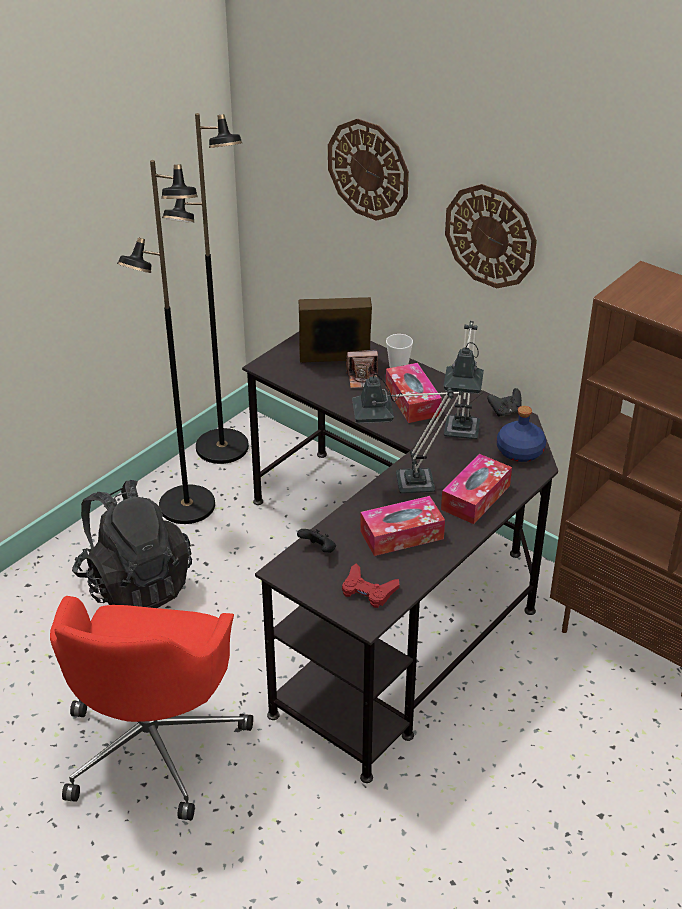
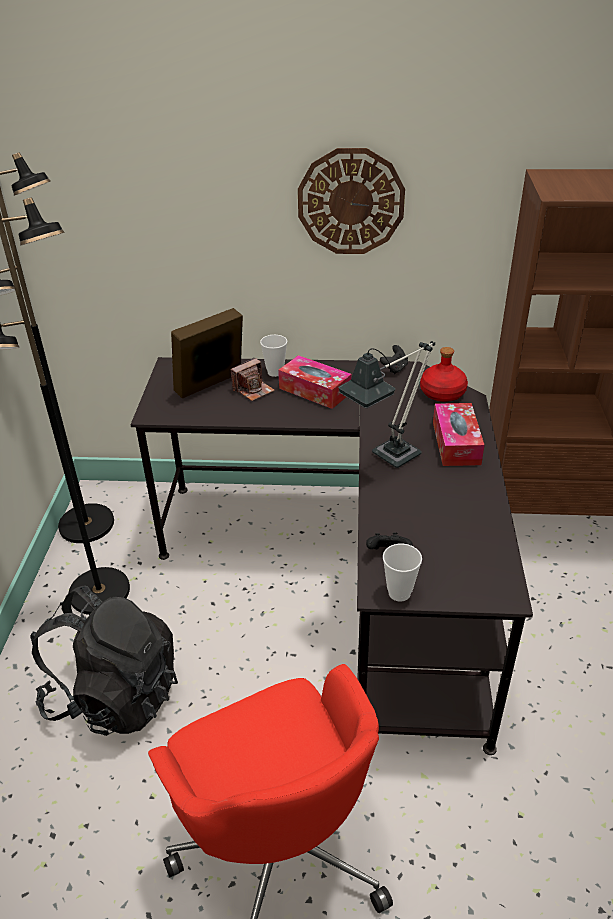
camera: 35 degrees left, 0 degrees up
(294, 579) = (399, 593): none -> cup
(368, 169) = (194, 177): wall clock -> none
(368, 590) = (473, 567): red game controller -> none
(401, 535) = (439, 502): tissue box -> none
(460, 435) = (384, 400): table lamp -> none
(519, 451) = (442, 393): blue bottle -> red bottle

